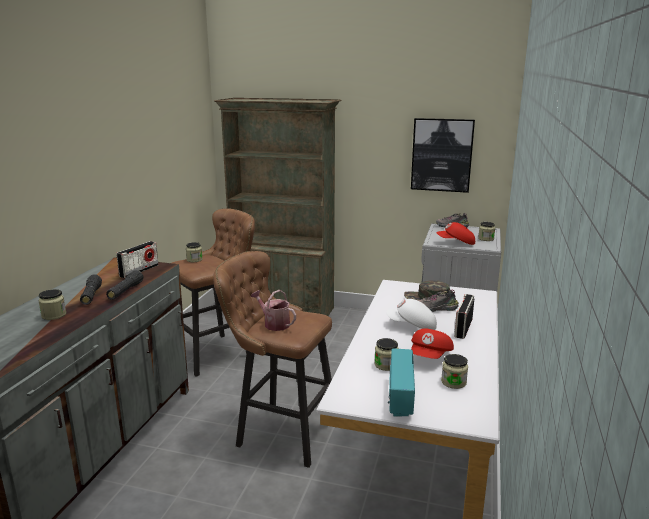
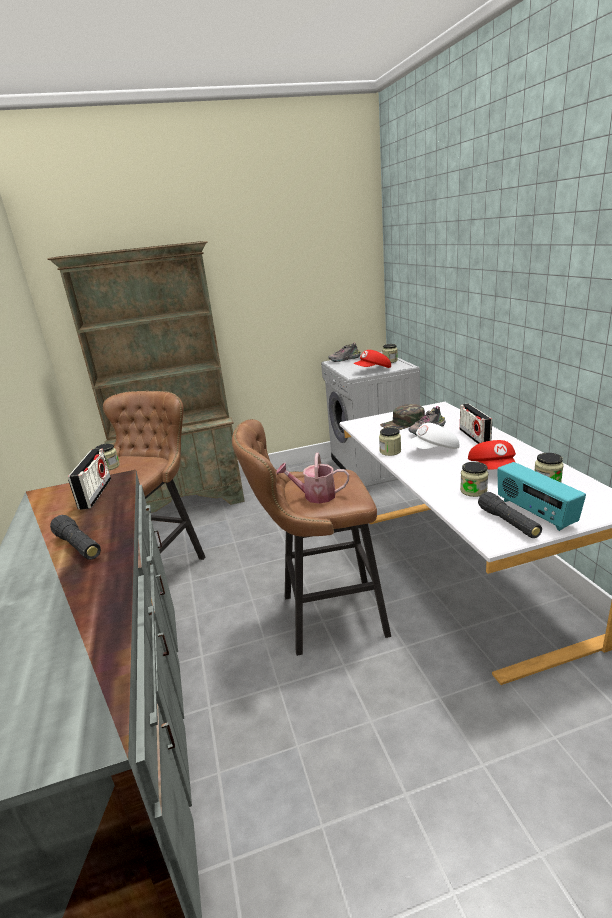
camera: 30 degrees left, 5 degrees up
(54, 315) = (62, 592): jar -> jar (390, 451)
(125, 291) = (120, 522): black flashlight -> black flashlight (508, 523)
(442, 155) = (319, 288): picture -> none

